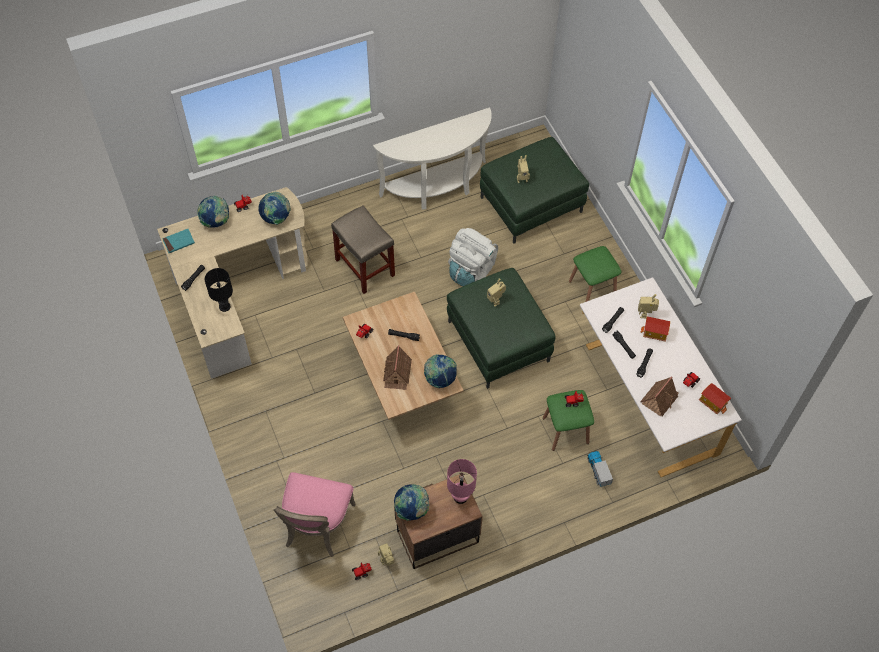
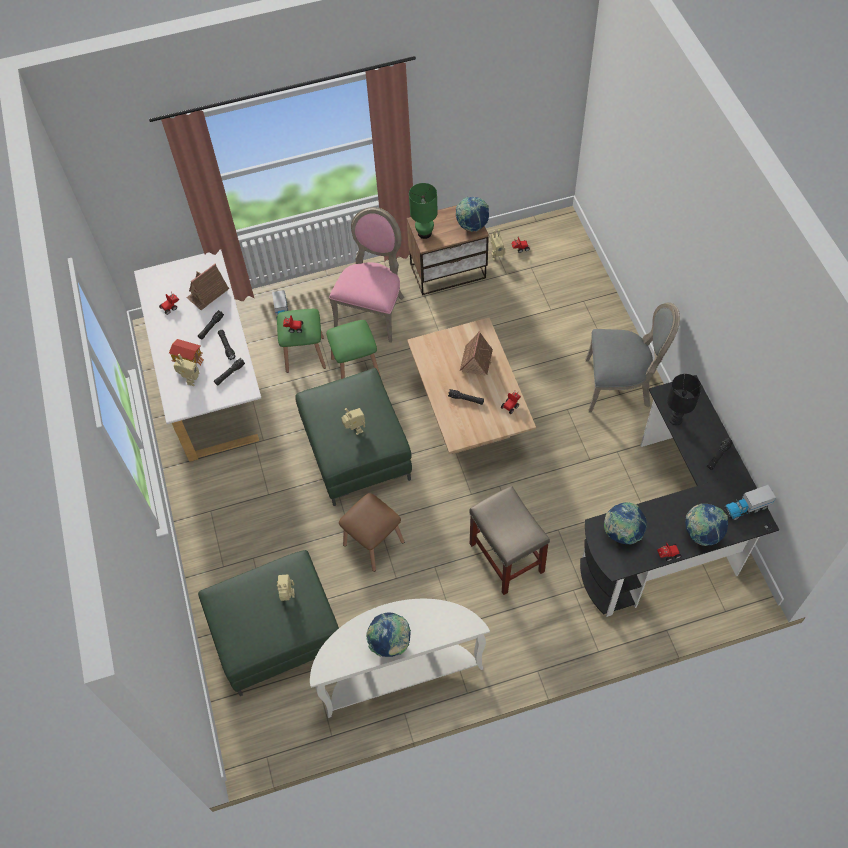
camera: 170 degrees left, 0 degrees up
(178, 242) = (746, 508): turquoise book -> toy truck
(234, 294) = (669, 533): beige desk -> black desk
(264, 419) = (620, 385): none -> grey chair
(316, 527) = (562, 285): pink chair -> pink chair (373, 310)
(440, 379) = (431, 351): globe -> globe (390, 643)
(460, 497) = (425, 233): pink table lamp -> green table lamp
(471, 270) = (373, 543): white backpack -> brown stool
(592, 288) = (231, 508): green stool -> green stool (355, 367)
(713, 402) = (155, 287): toy house -> none

